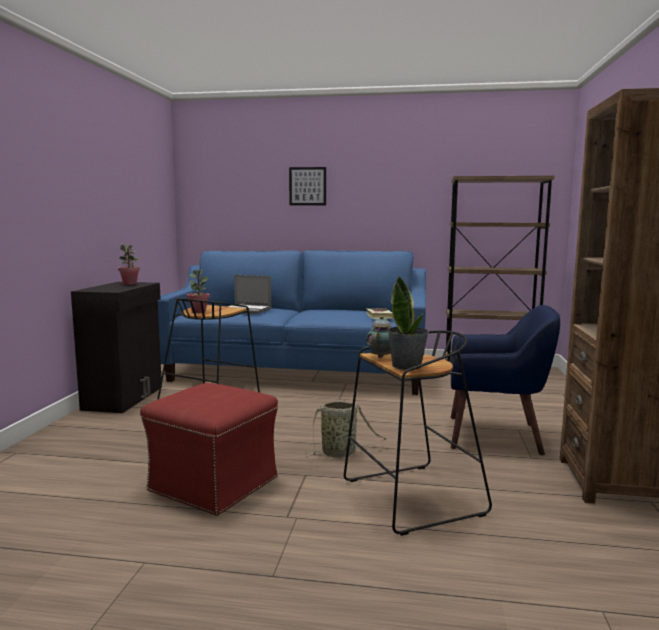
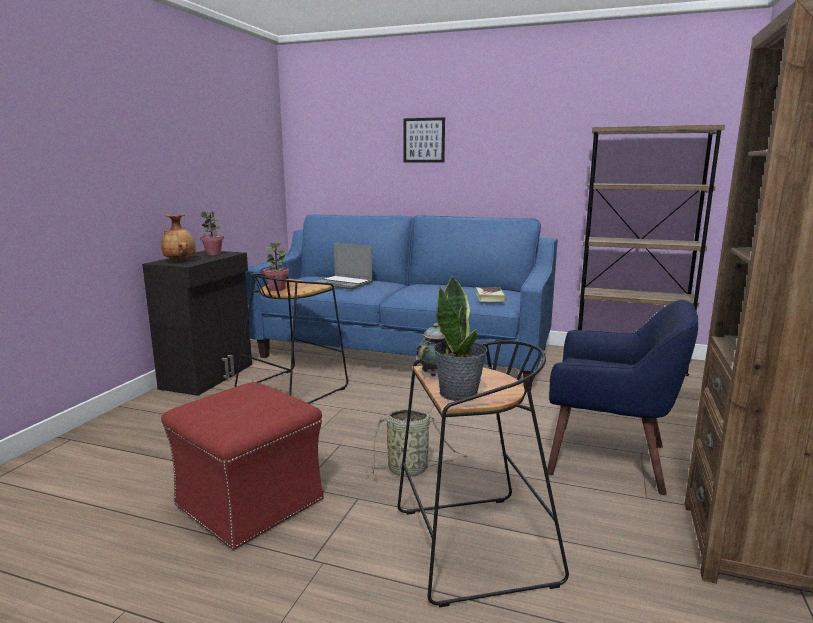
camera: 10 degrees right, 5 degrees up
(105, 288) = (180, 261): none -> brown vase

